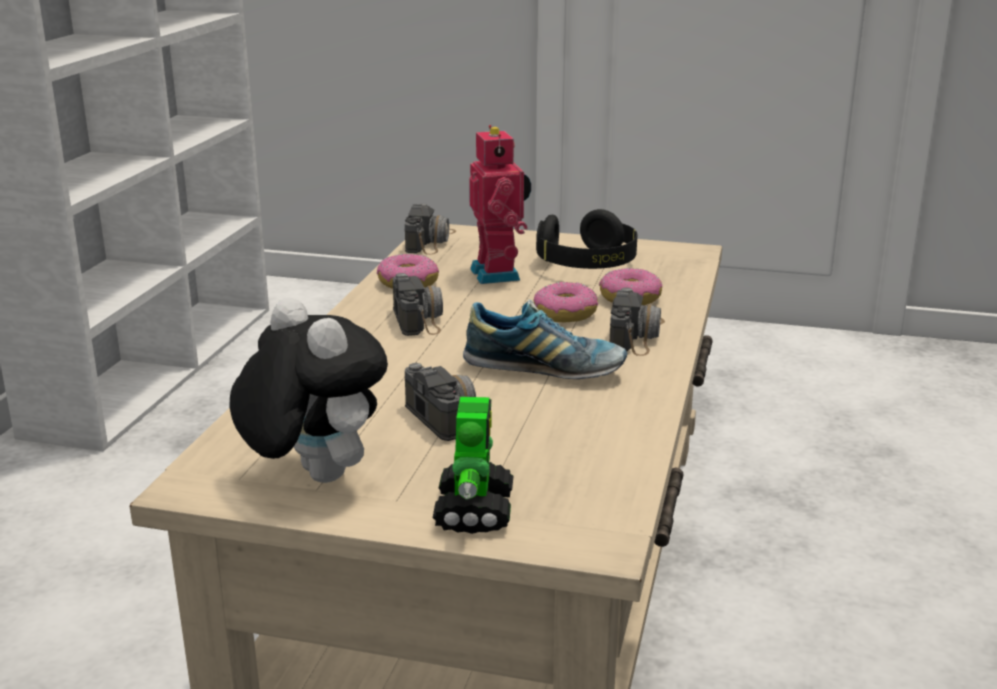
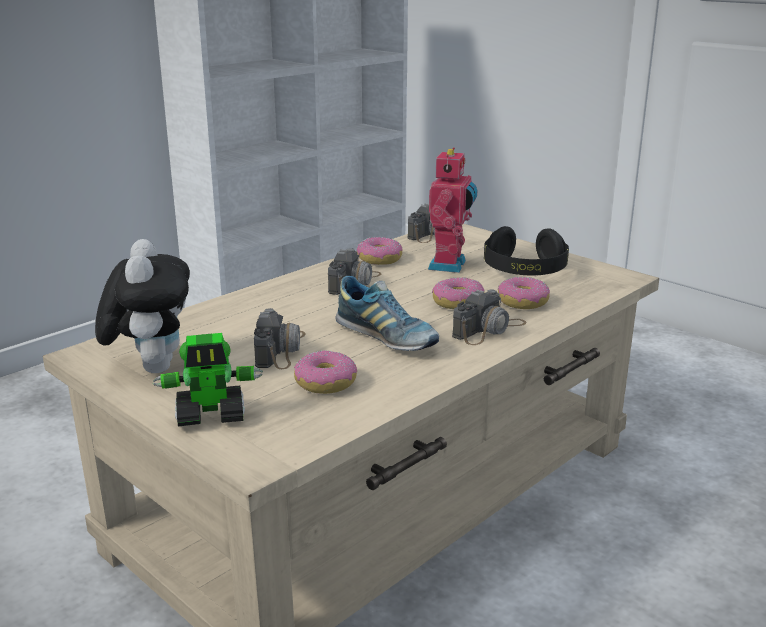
camera: 30 degrees right, 0 degrees up
(474, 509) = (211, 415): toy robot -> toy robot turned 45 degrees clockwise
(549, 436) = (326, 383): none -> donut

